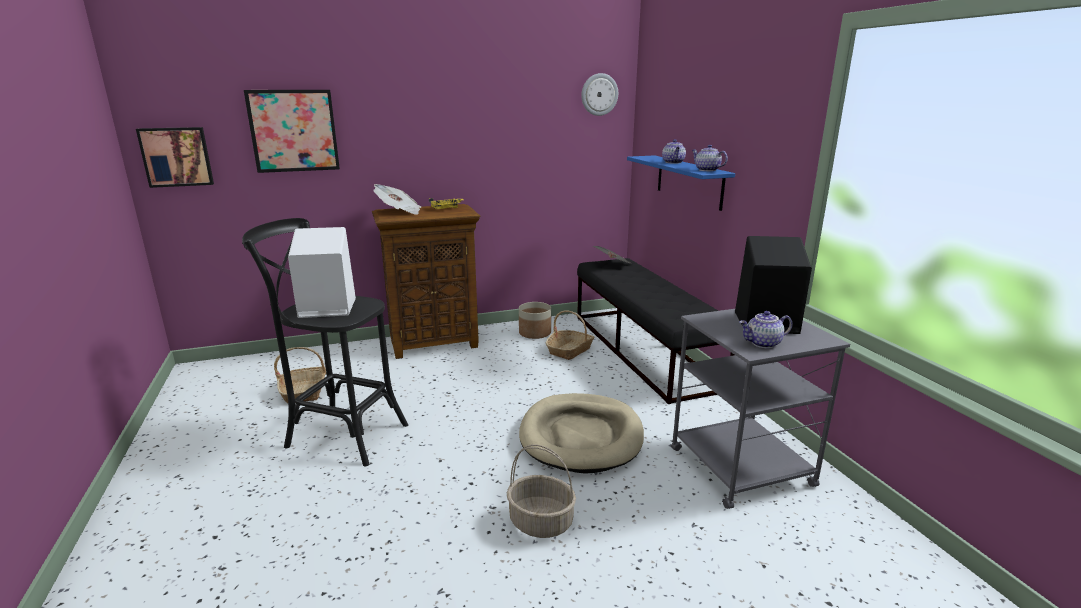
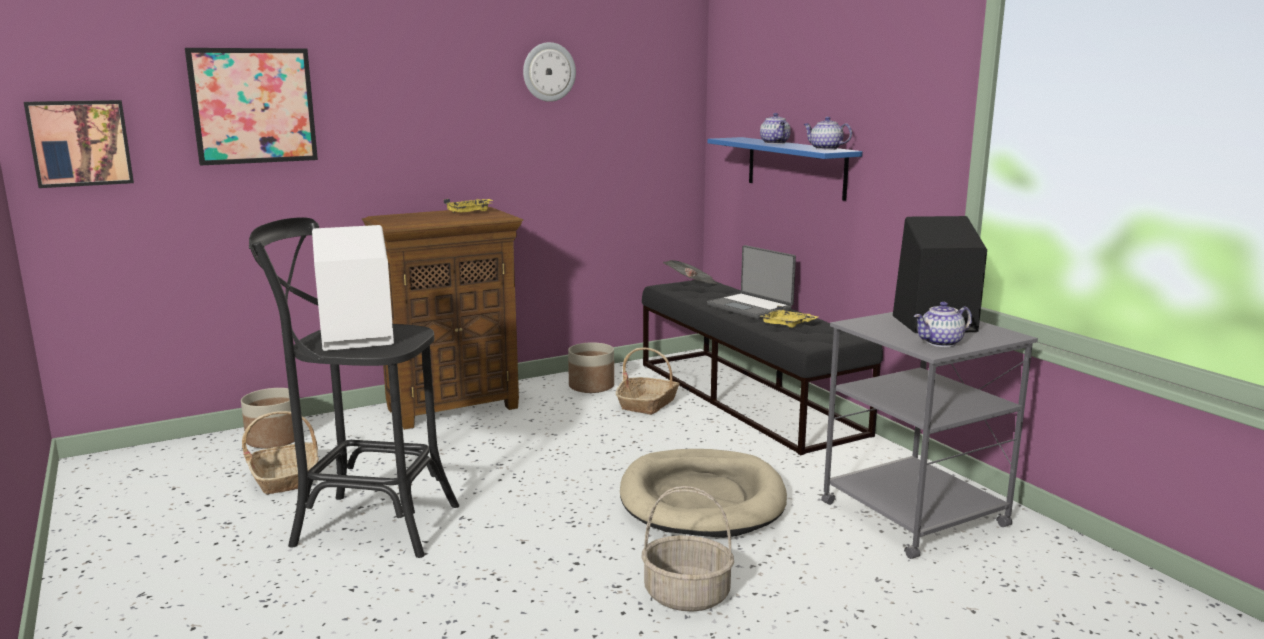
camera: 10 degrees left, 5 degrees down
(310, 360) = (274, 439): none -> planter
(399, 212) = (406, 218): newspaper -> none
(599, 94) = (662, 59): wall clock -> wall clock (548, 72)
(649, 285) = (750, 307): none -> laptop
(670, 303) = (787, 325): none -> yellow tray

